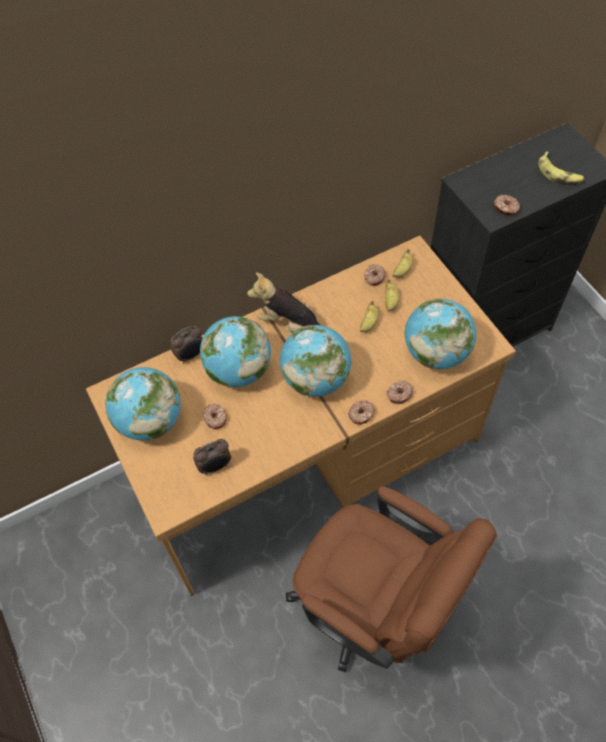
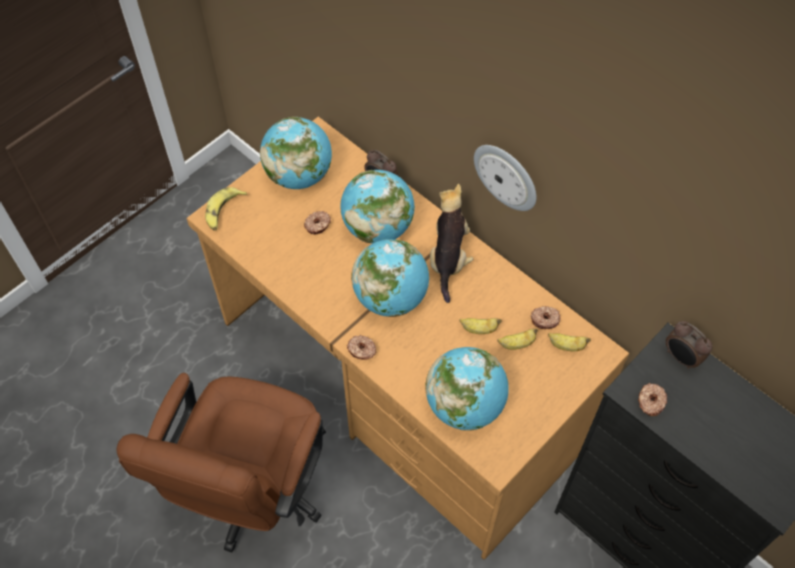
camera: 70 degrees right, 0 degrees up
(215, 466) = (266, 241): alarm clock -> alarm clock (681, 358)
(284, 223) = (506, 176): none -> wall clock
(399, 394) = (398, 380): donut -> none
(559, 174) = (740, 456): banana -> banana (223, 212)

